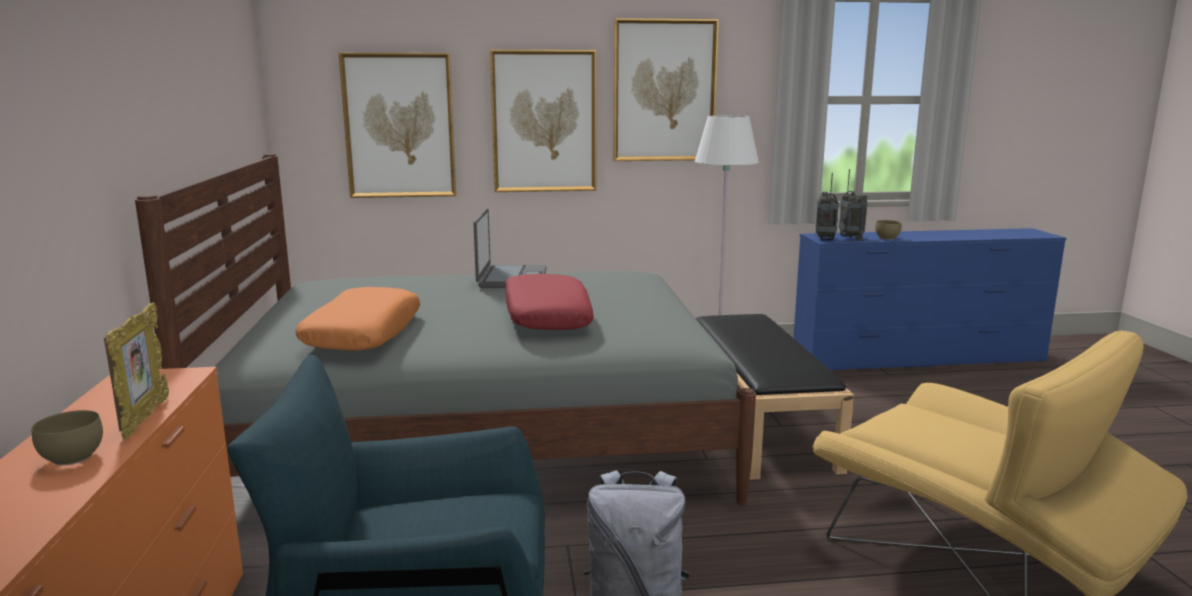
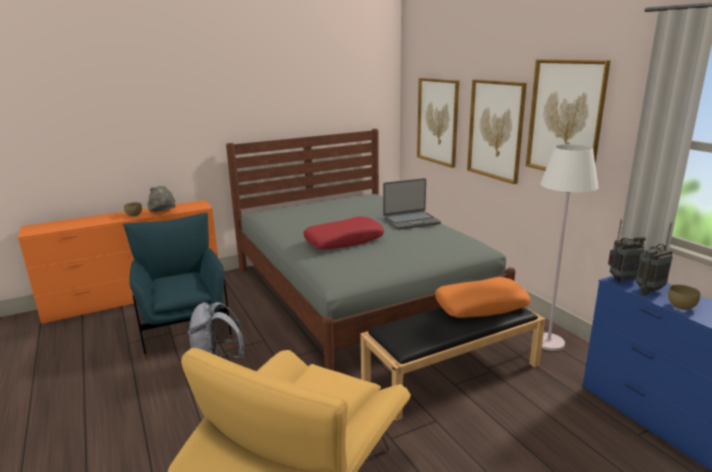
camera: 70 degrees right, 5 degrees up
(145, 418) = (163, 213): picture frame -> grey hat
(362, 334) = (294, 218): orange pillow -> orange pillow (481, 306)

